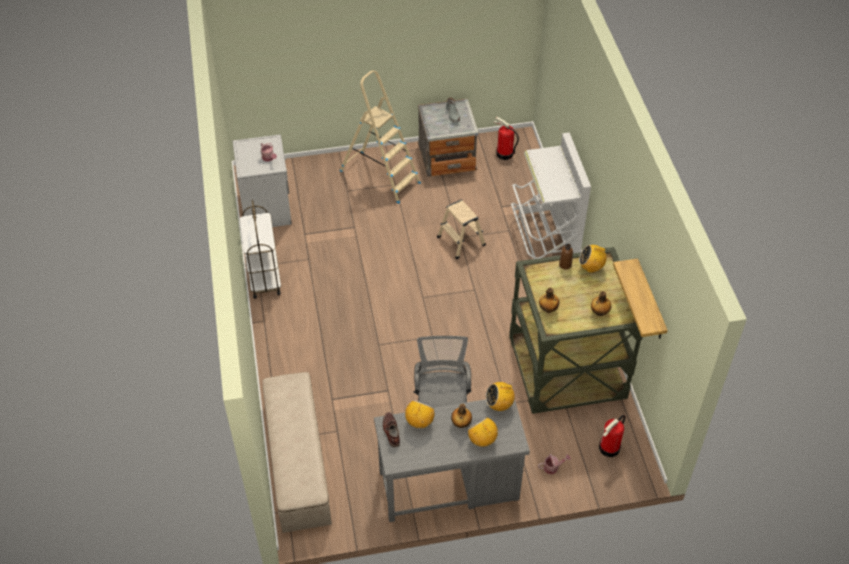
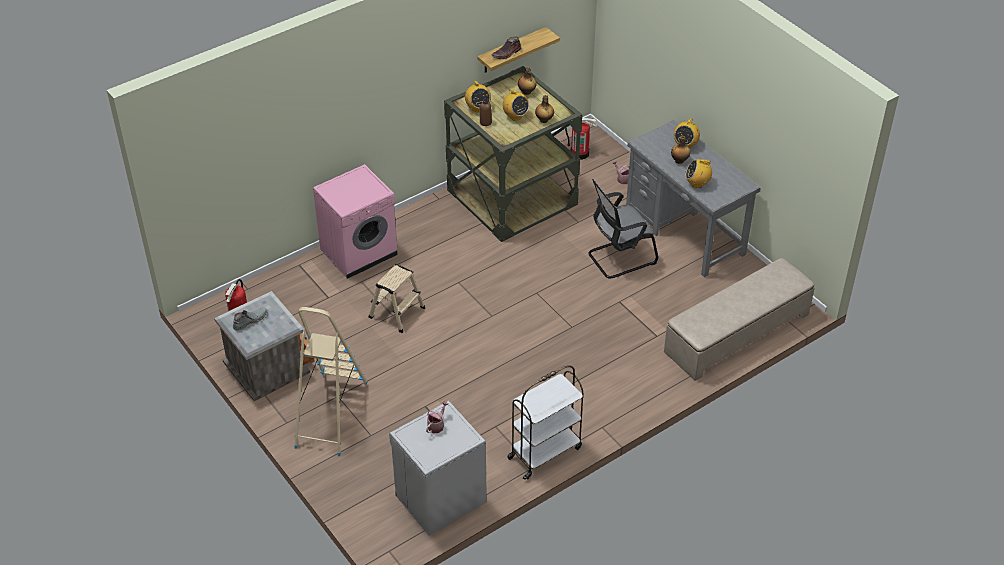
camera: 115 degrees left, 5 degrees down
(391, 431) = (719, 196): brown boot -> brown boot (506, 53)
(499, 405) = (644, 145): radio -> radio (515, 116)
(543, 239) = (360, 253): white shoe rack -> pink washing machine

